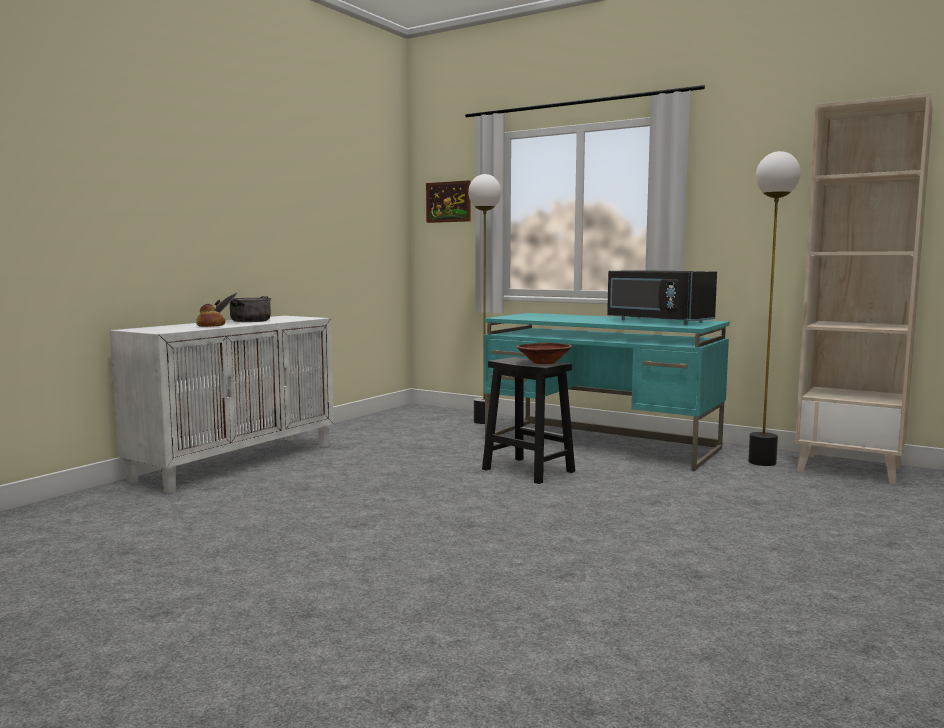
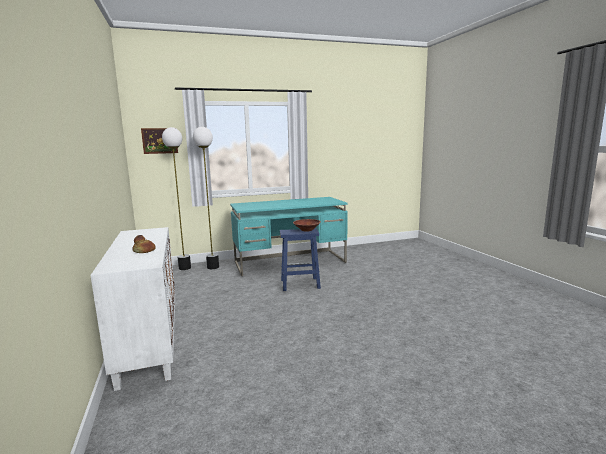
camera: 50 degrees left, 5 degrees up
(241, 321) = (132, 242): cooking pot -> none
(527, 470) = (299, 284): black stool -> blue stool
(656, 321) = (312, 201): black microwave -> none
(762, 462) = (353, 252): floor lamp -> floor lamp (185, 268)
(850, 468) = (376, 247): beige bookcase -> none

